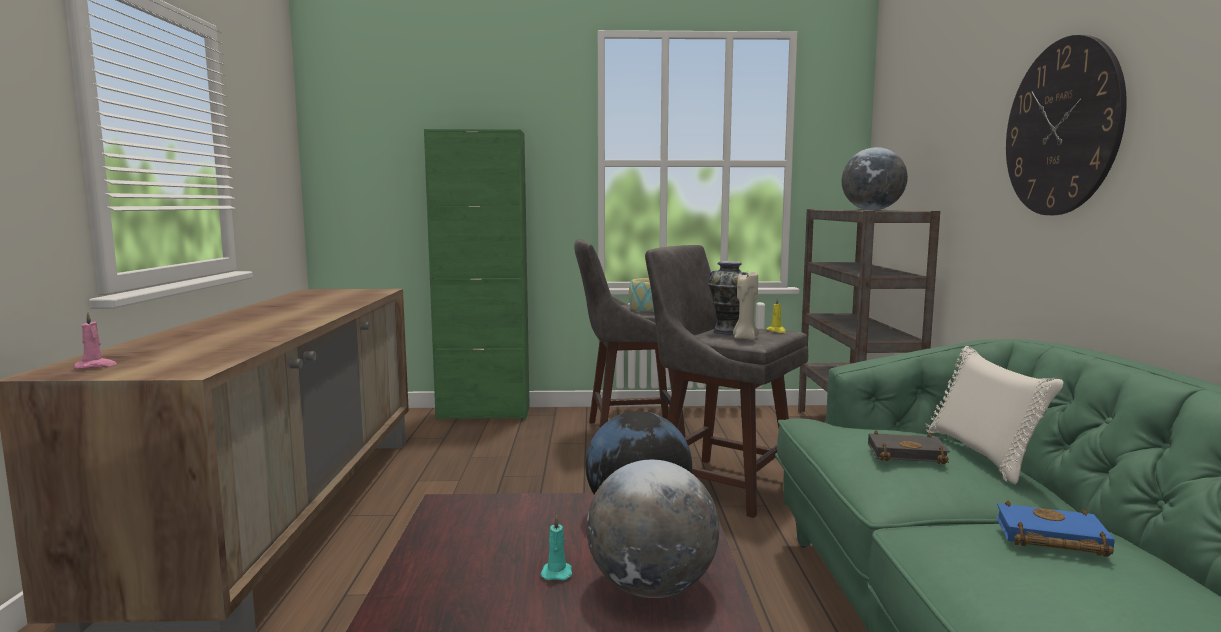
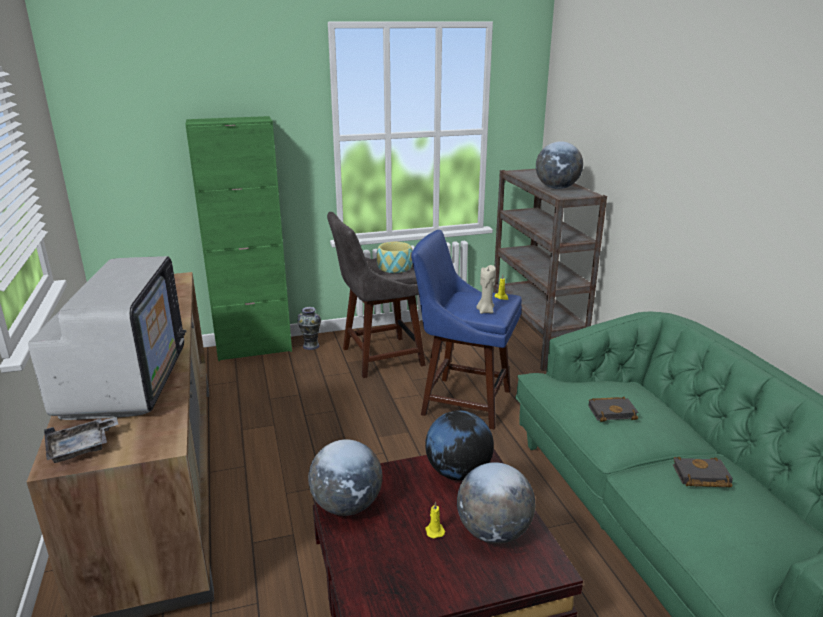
camera: 15 degrees left, 15 degrees up
(96, 366) = (81, 448): pink candle -> grey tray
(220, 336) = (125, 383): none -> television
(449, 528) = (347, 505): none -> globe
(557, 572) = (434, 530): turquoise candle -> yellow candle
(720, 484) = (462, 401): grey stool -> blue stool
(727, 332) = (468, 301): vase -> vase (311, 346)
(983, 455) = (650, 403): white pillow -> none
(1049, 538) = (700, 477): blue book -> black book
(1061, 127) = (699, 173): wall clock -> none

